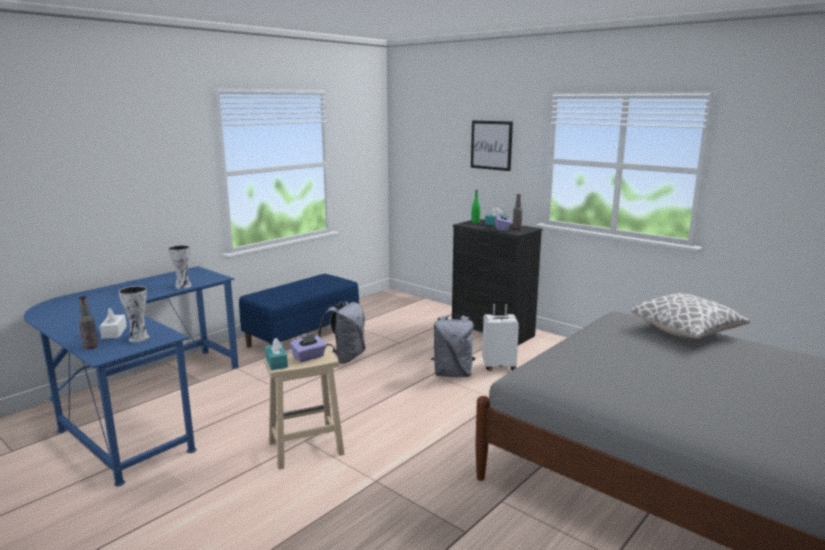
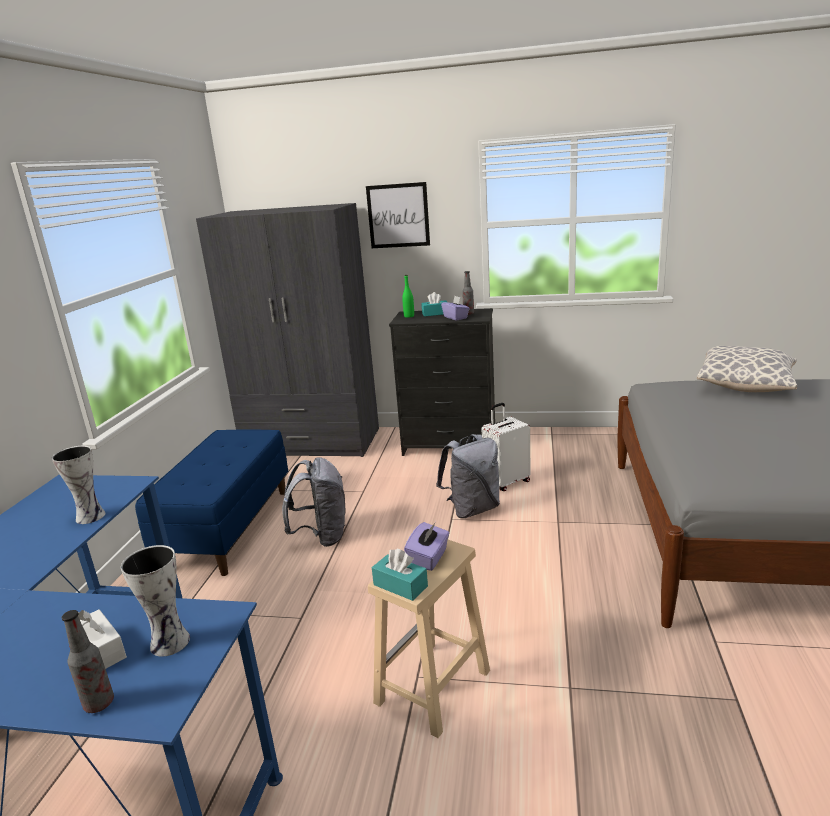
camera: 30 degrees left, 5 degrees up
(406, 305) = (312, 442): none -> grey wardrobe

